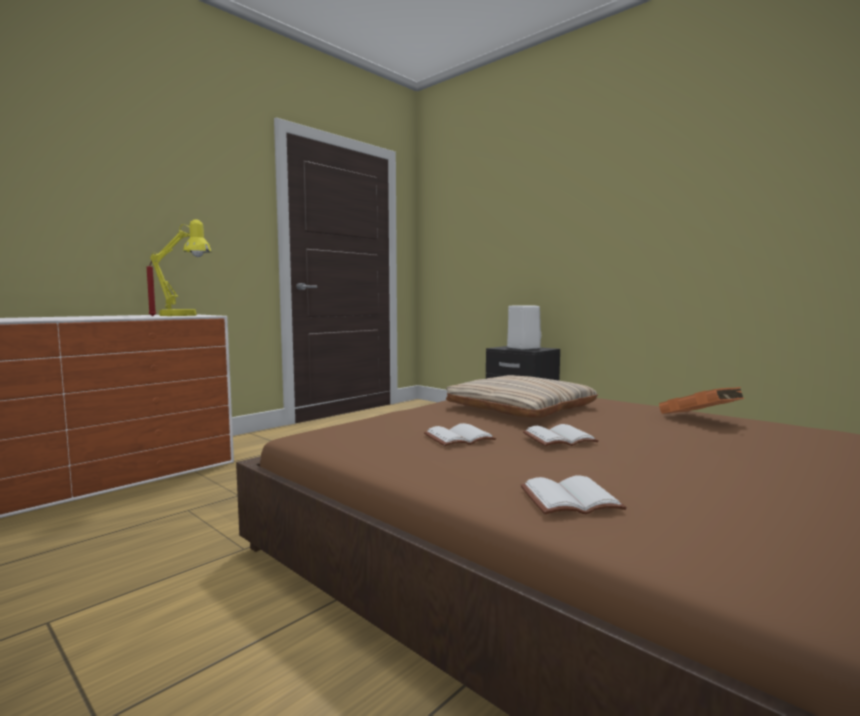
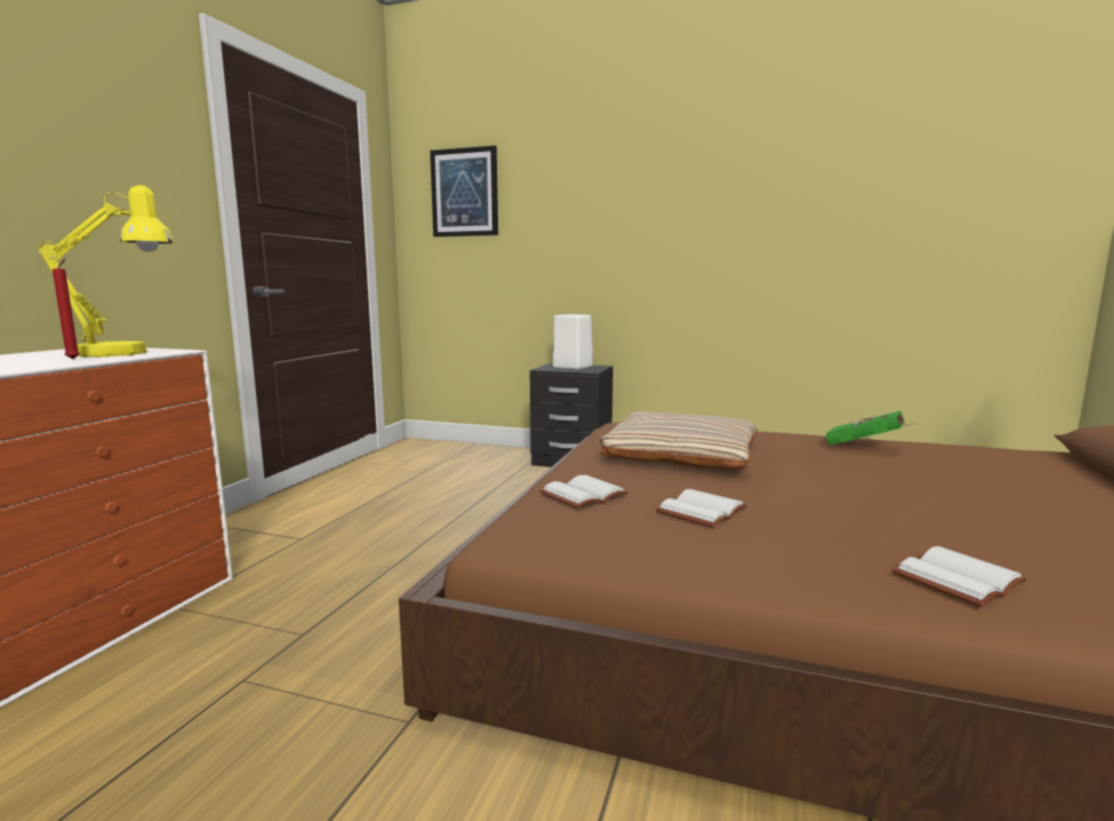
camera: 25 degrees left, 5 degrees up
(460, 216) = (465, 193): none -> picture
(559, 439) = (803, 495): white book -> white book (584, 495)
(701, 419) = (867, 447): orange book -> green book

